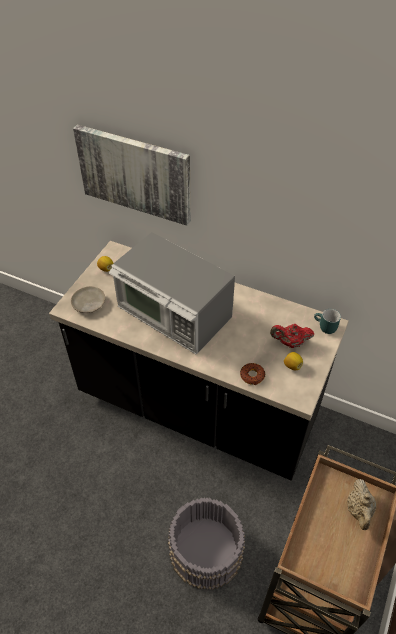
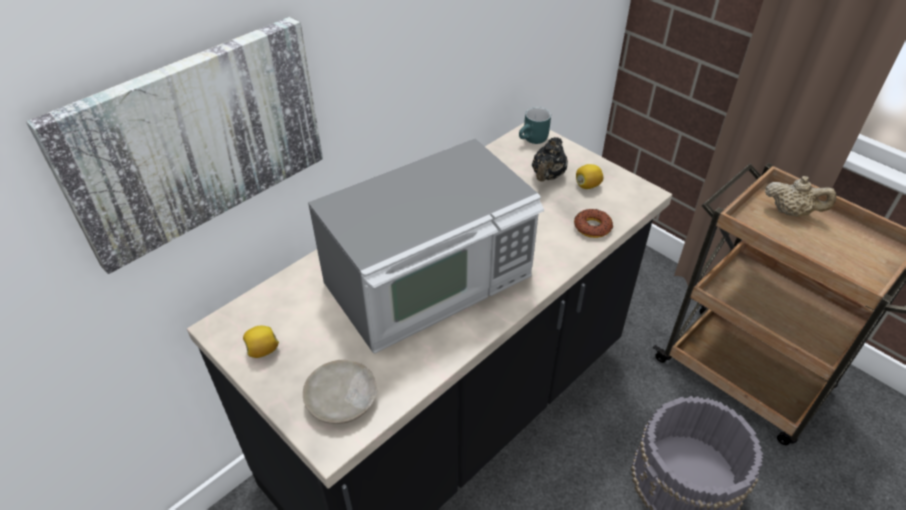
camera: 70 degrees left, 5 degrees down
(290, 343) = (547, 176): red teapot -> black teapot

